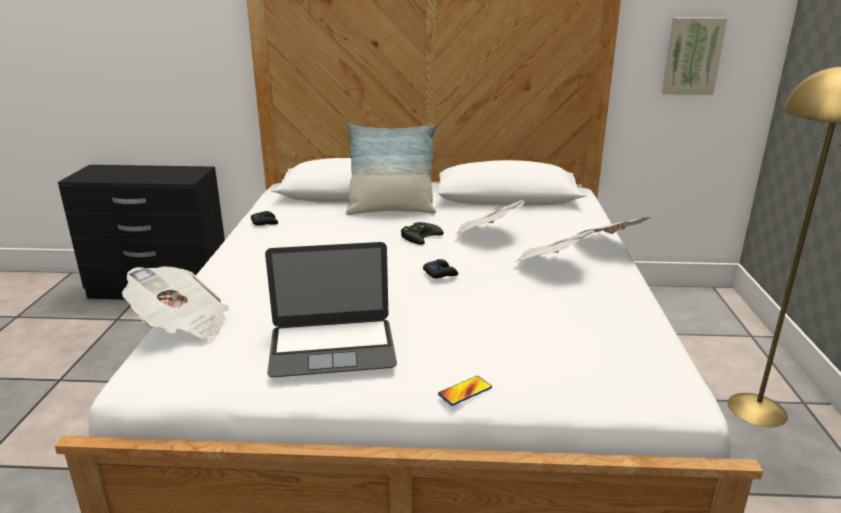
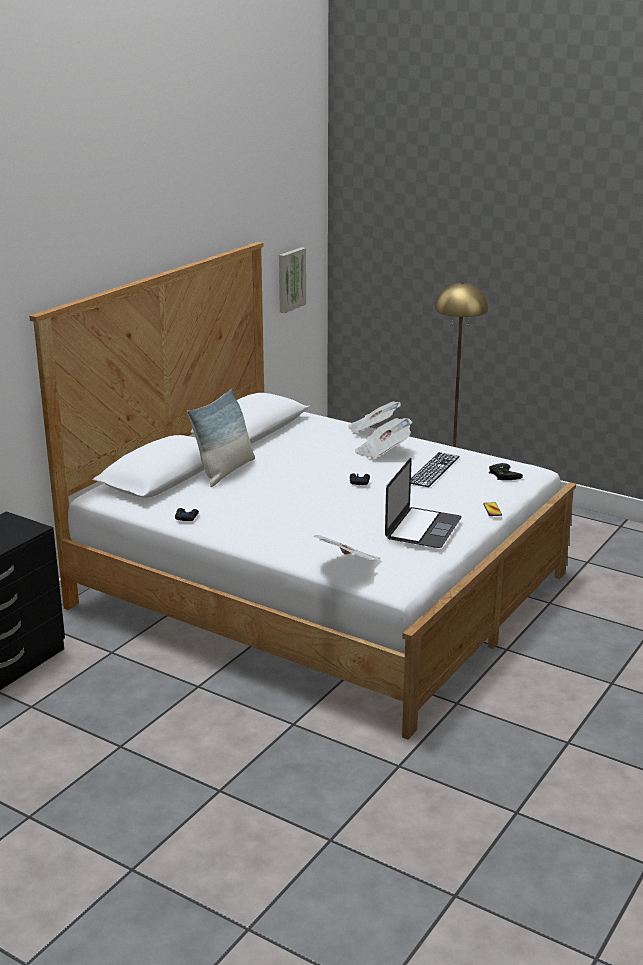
camera: 60 degrees left, 0 degrees up
(420, 235) = (288, 473): black game controller -> black game controller (502, 474)
(487, 235) = (313, 455): newspaper -> none
(545, 309) = (433, 469): none -> keyboard

